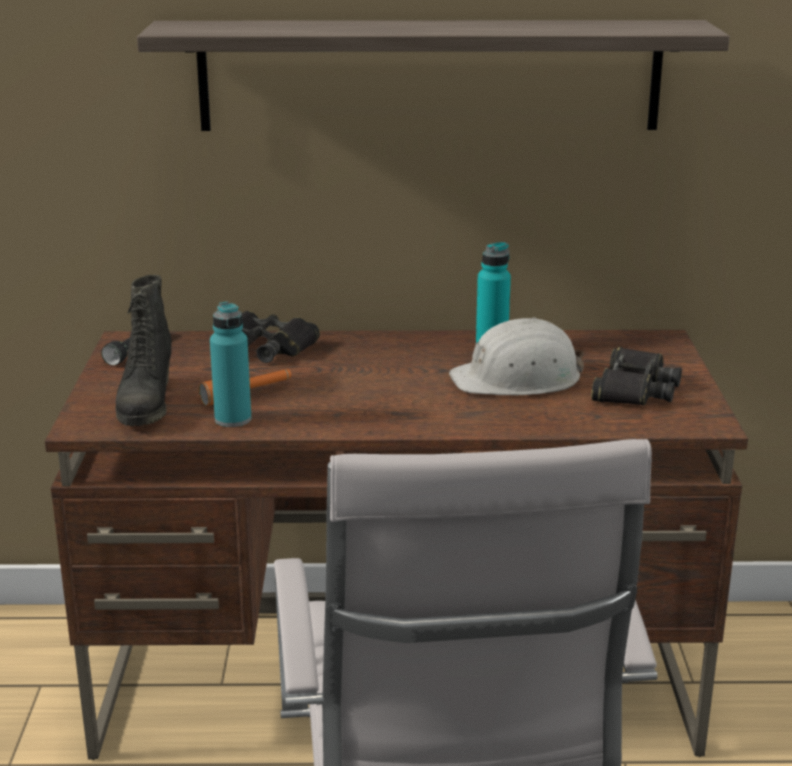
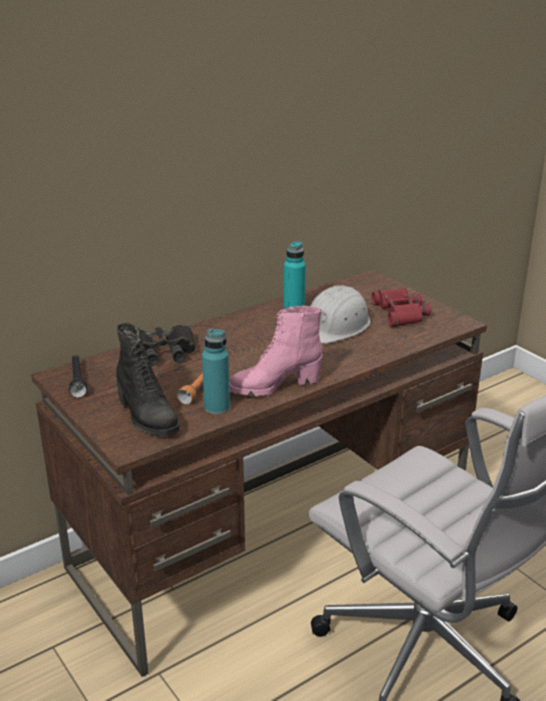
camera: 35 degrees left, 5 degrees up
(333, 419) = (275, 386): none -> pink boot
(429, 75) = (231, 139): shelf -> none
(634, 389) = (400, 313): black binoculars -> red binoculars

